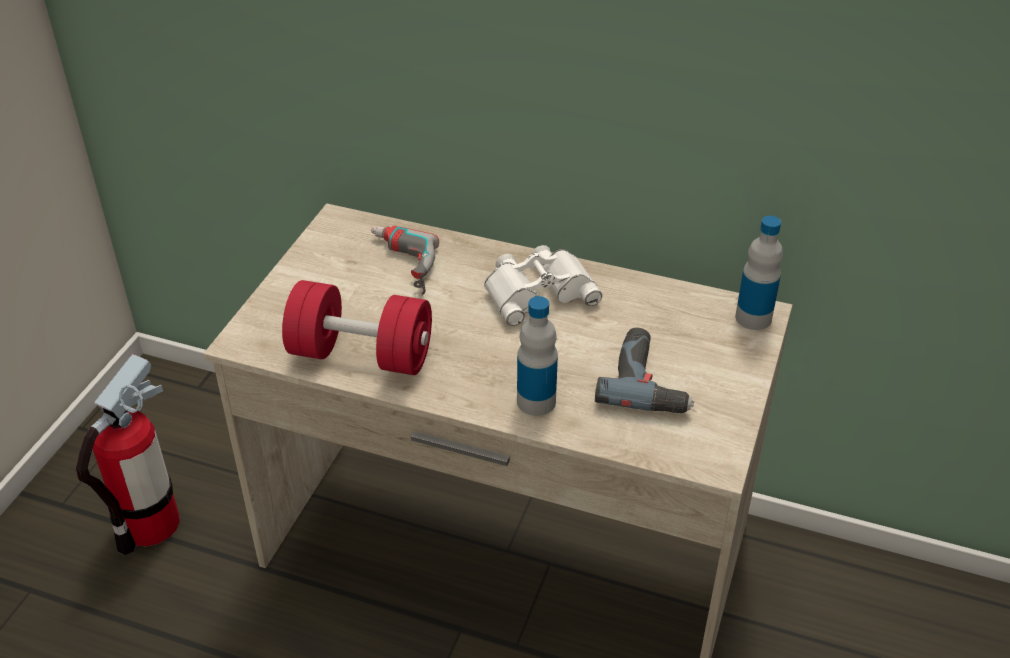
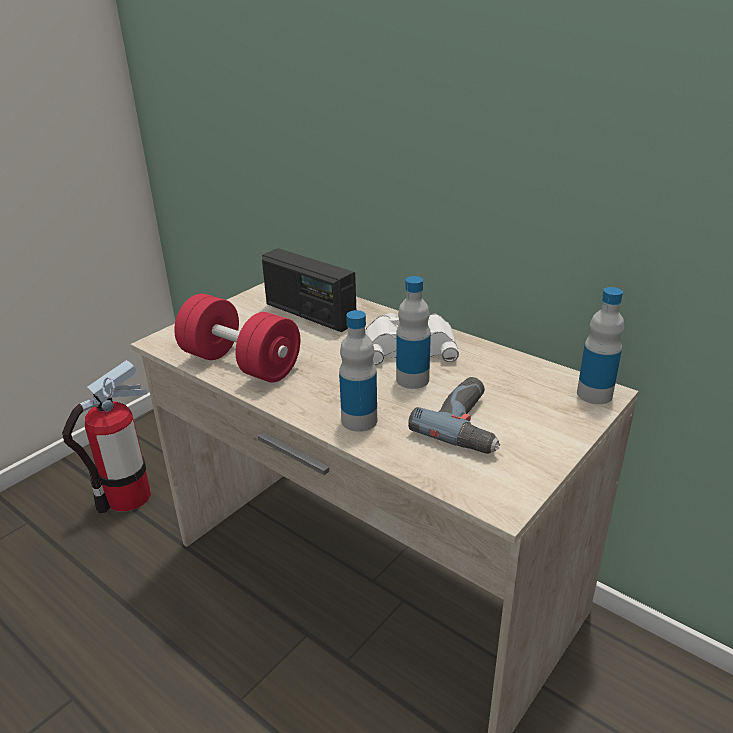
camera: 20 degrees right, 10 degrees down
(398, 266) = (309, 314): power drill -> radio
(564, 337) = (412, 379): none -> bottle

